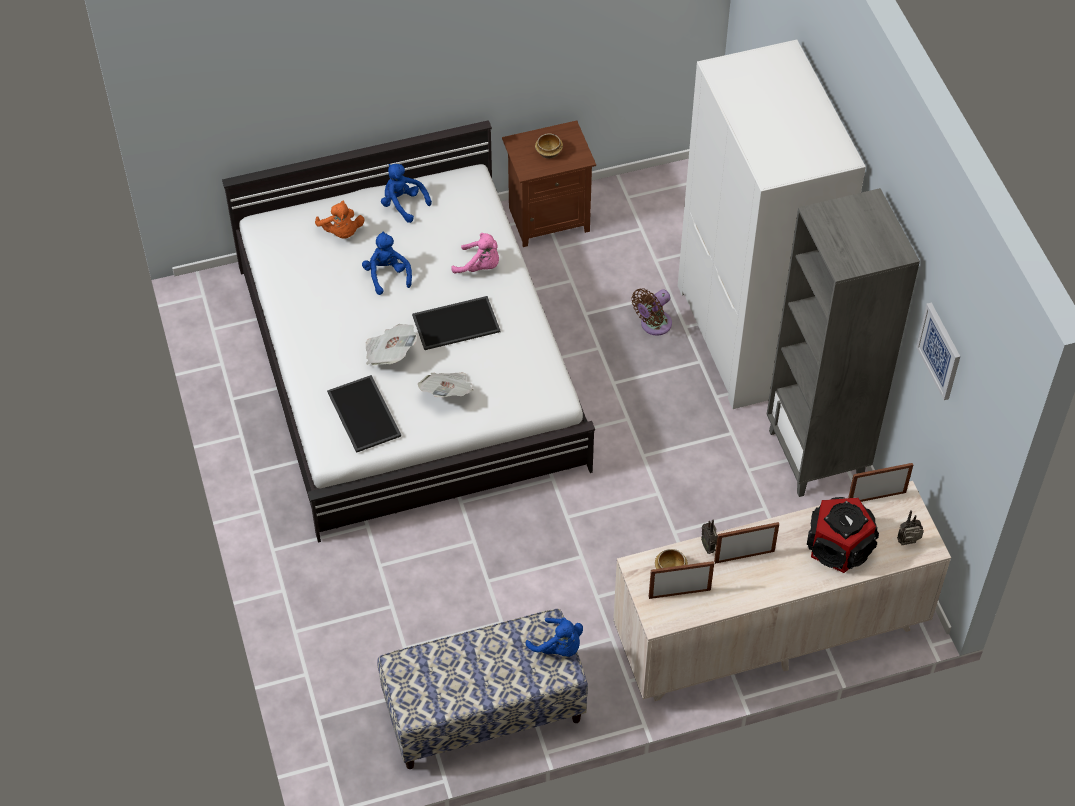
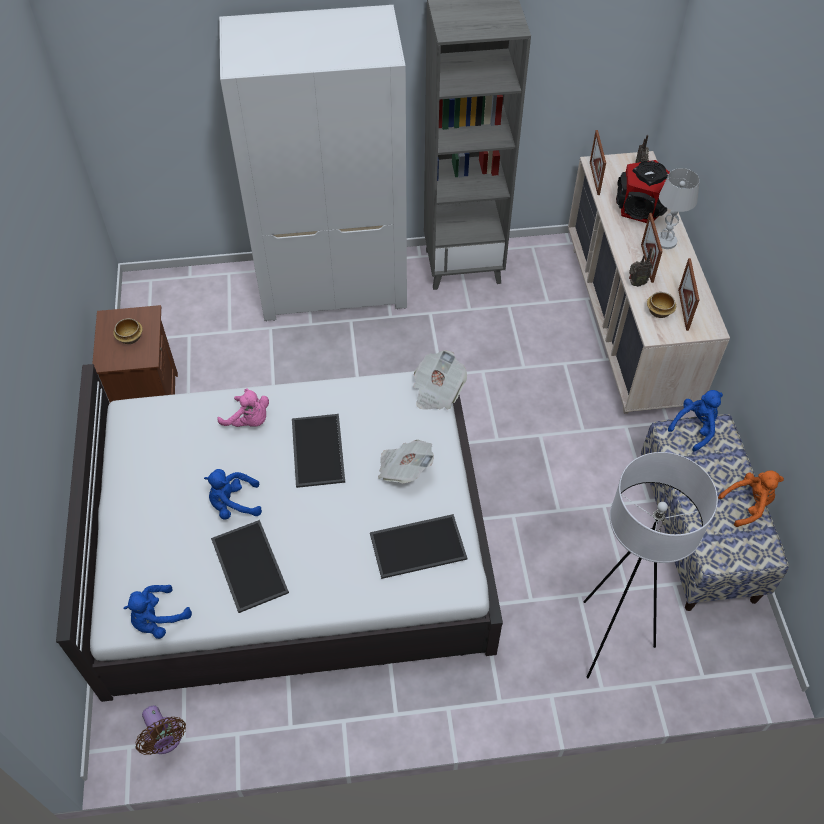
camera: 80 degrees left, 0 degrees up
(327, 297) = (247, 565): none -> tray
(341, 232) = (157, 541): orange plush toy -> orange plush toy (748, 505)
(346, 634) = (608, 640): none -> white floor lamp
(390, 353) = (343, 513): newspaper -> newspaper (437, 391)
(403, 204) = (139, 478): blue plush toy -> blue plush toy (158, 619)
(480, 266) = (249, 421): pink plush toy -> pink plush toy turned 90 degrees clockwise
(653, 325) = (302, 345): brown fan -> brown fan (165, 739)
(787, 574) = (666, 241): none -> white table lamp
(940, 351) = (566, 34): picture -> none

